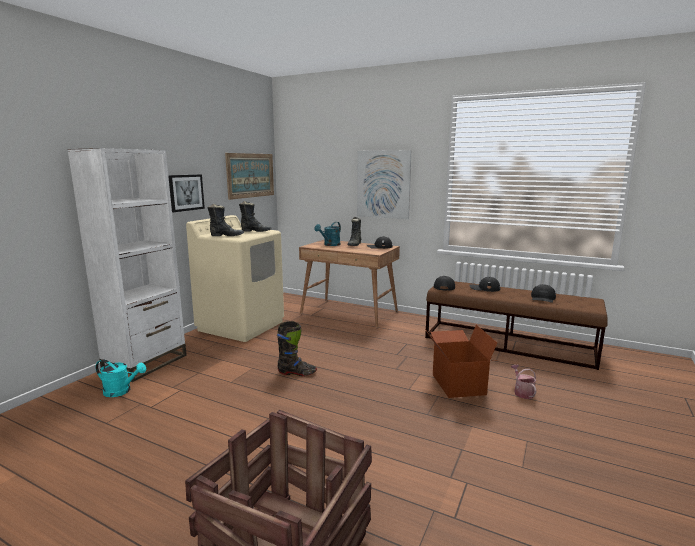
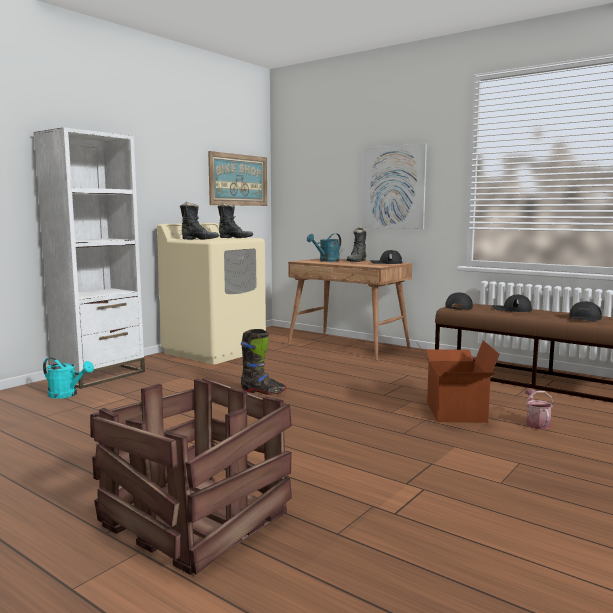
camera: 10 degrees right, 5 degrees down
(185, 192) = (159, 191): picture -> none

